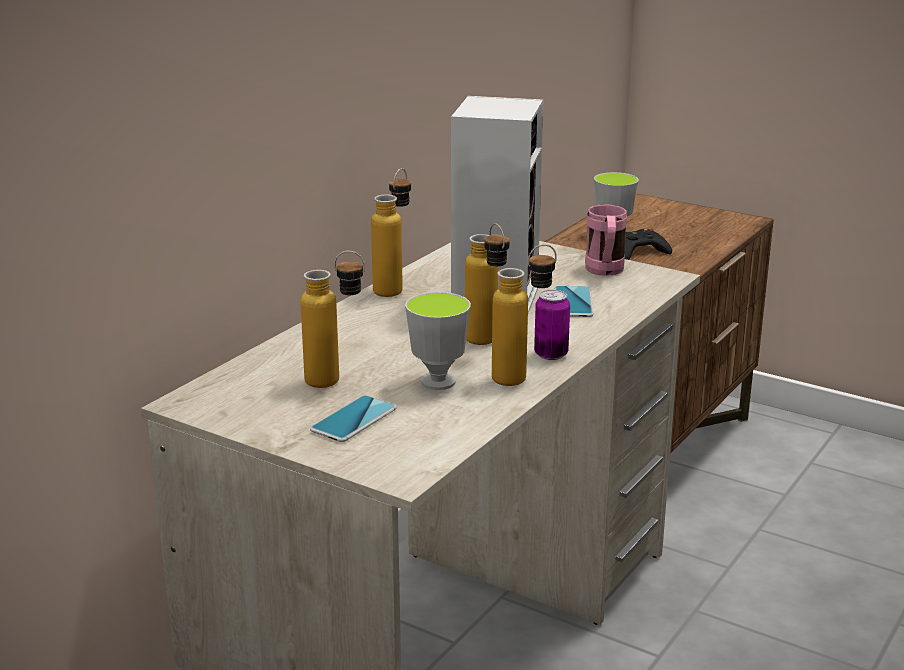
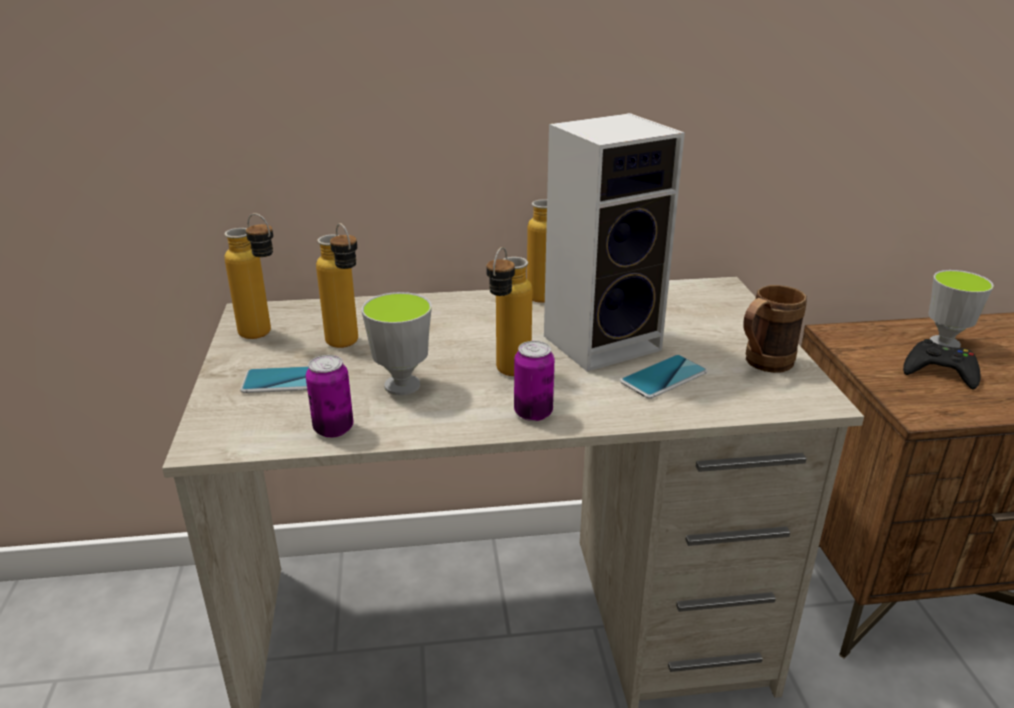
camera: 50 degrees right, 5 degrees up
(461, 423) = (333, 429): none -> can
(522, 377) = (464, 419): bottle -> bottle (264, 336)
(605, 272) = (761, 365): pink mug -> brown mug

